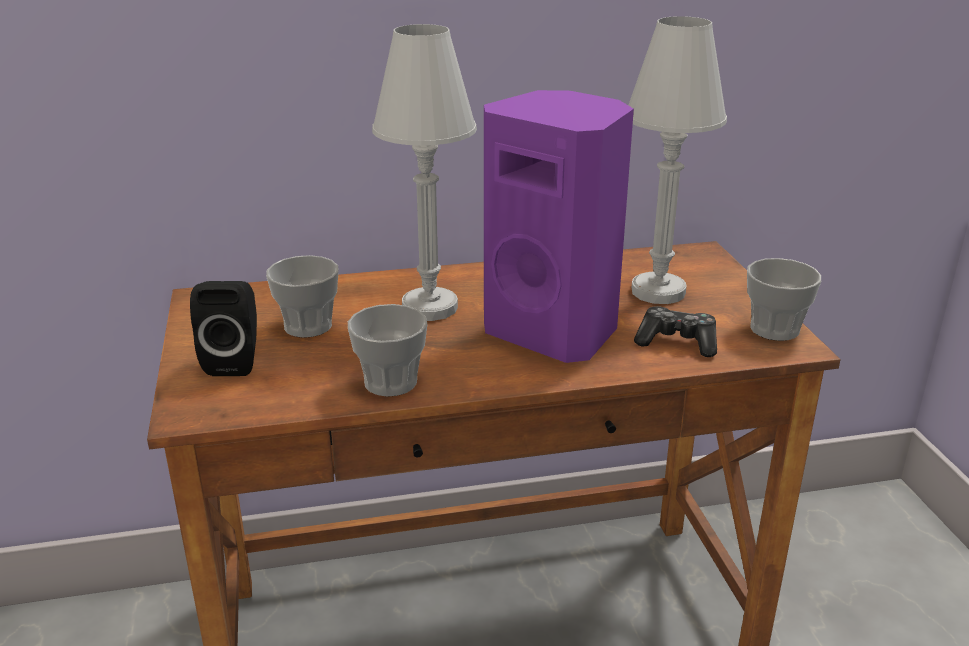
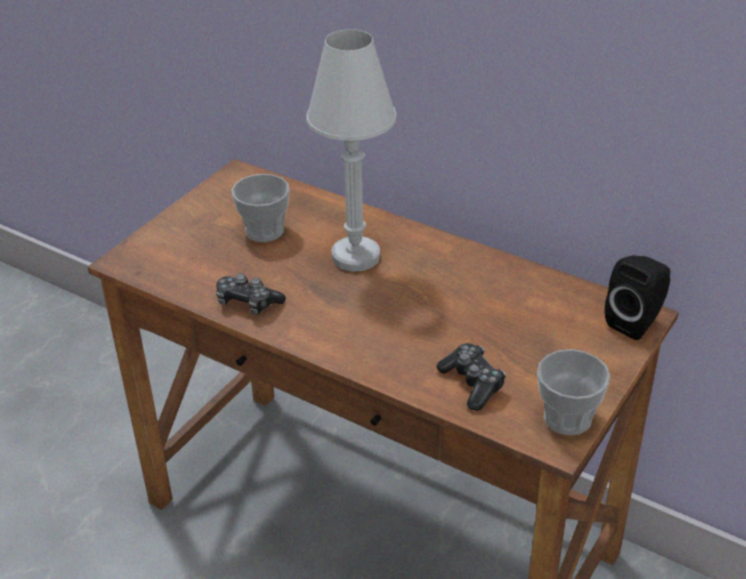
camera: 45 degrees right, 10 degrees up
(235, 361) = (191, 236): black speaker -> black speaker (636, 322)
(390, 382) = (247, 303): cup -> game controller
(554, 332) = (403, 324): purple speaker -> none
(658, 291) = (536, 333): white table lamp -> none

